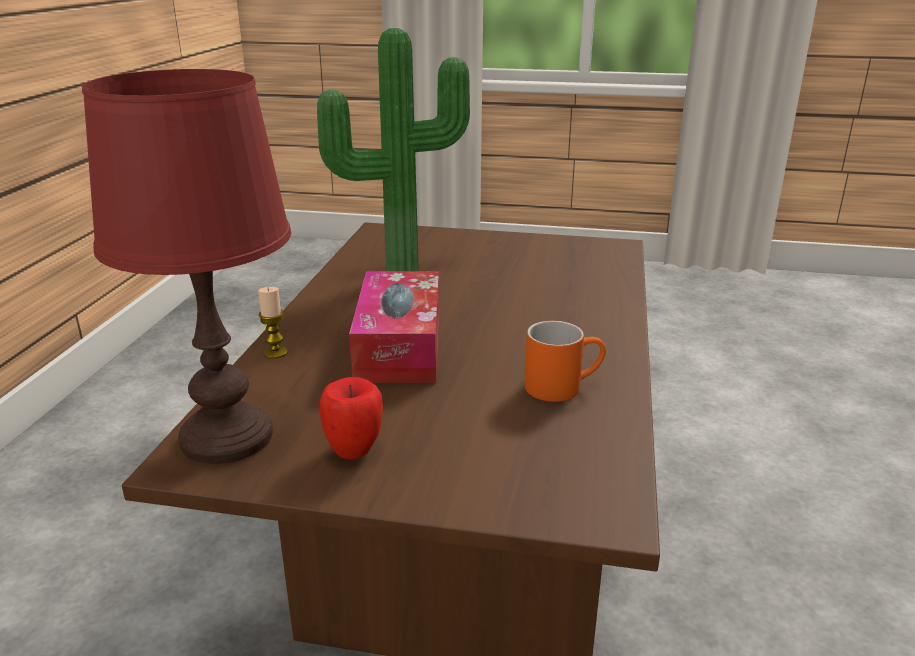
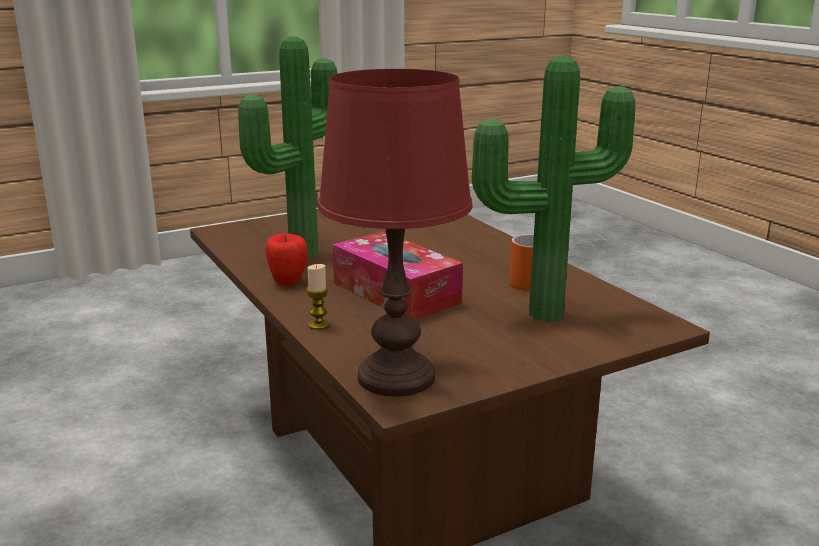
camera: 40 degrees left, 5 degrees down
(354, 451) = (490, 352): apple -> apple (288, 282)
(499, 428) = (542, 311): none -> potted plant

